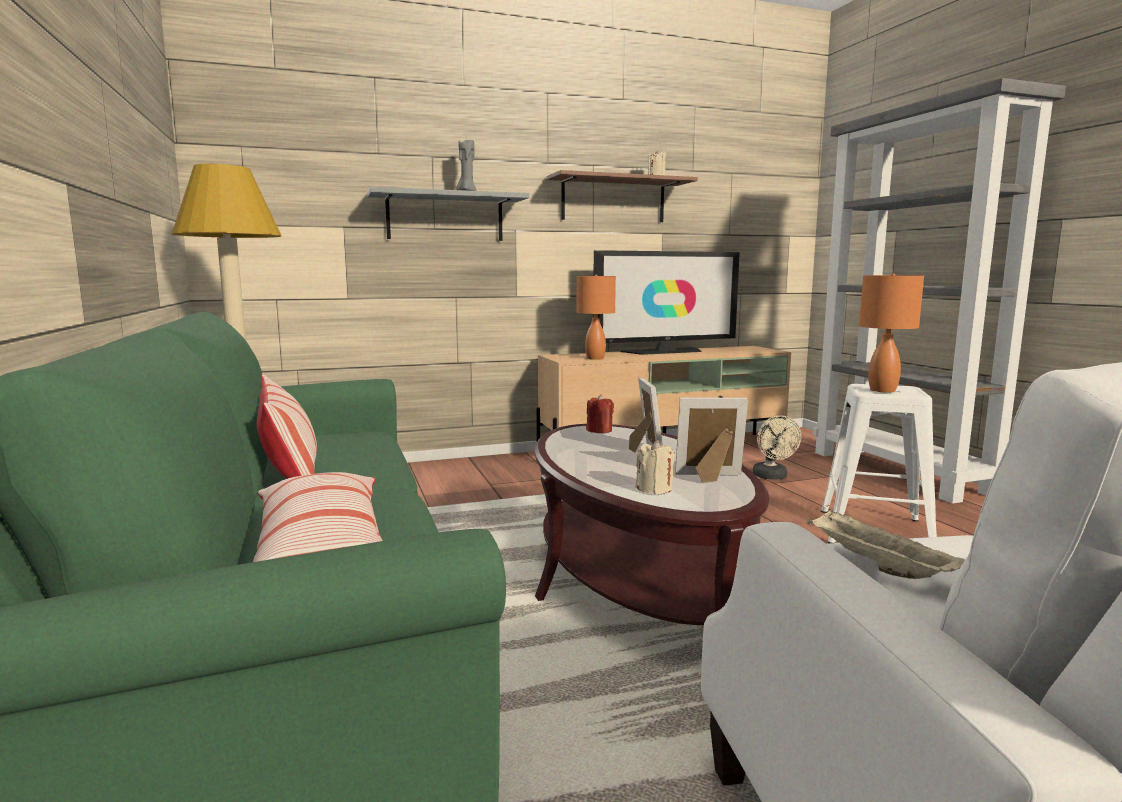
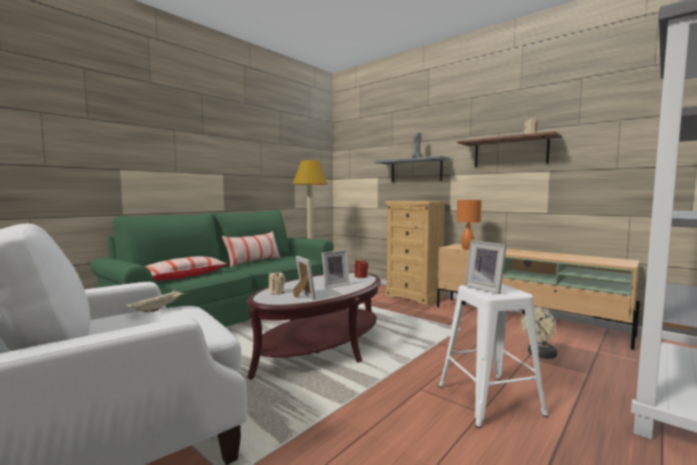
camera: 60 degrees right, 5 degrees down
(482, 465) = (414, 296): none -> beige dresser
(665, 351) = (533, 252): television -> none
(882, 390) = (486, 288): orange table lamp -> picture frame

